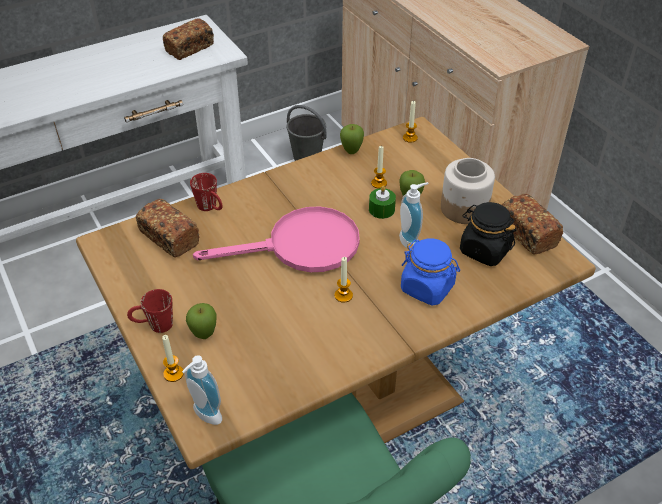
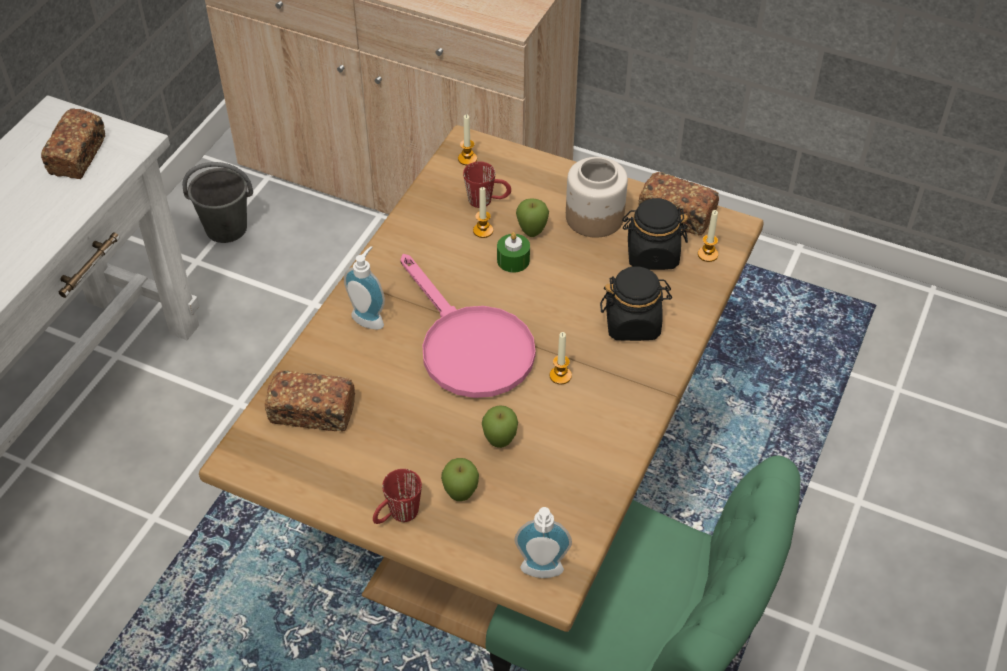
camera: 35 degrees left, 5 degrees up
(173, 373) = (469, 552): candle -> candle (707, 254)
(211, 208) = (325, 353): red mug -> red mug (487, 200)
(301, 247) = (468, 346): pink frying pan -> pink frying pan turned 105 degrees clockwise
(351, 152) = (419, 206): apple -> apple (500, 442)
(411, 241) = (574, 280): soap dispenser -> soap dispenser (370, 317)
(427, 288) = (633, 323): blue jar -> black jar

